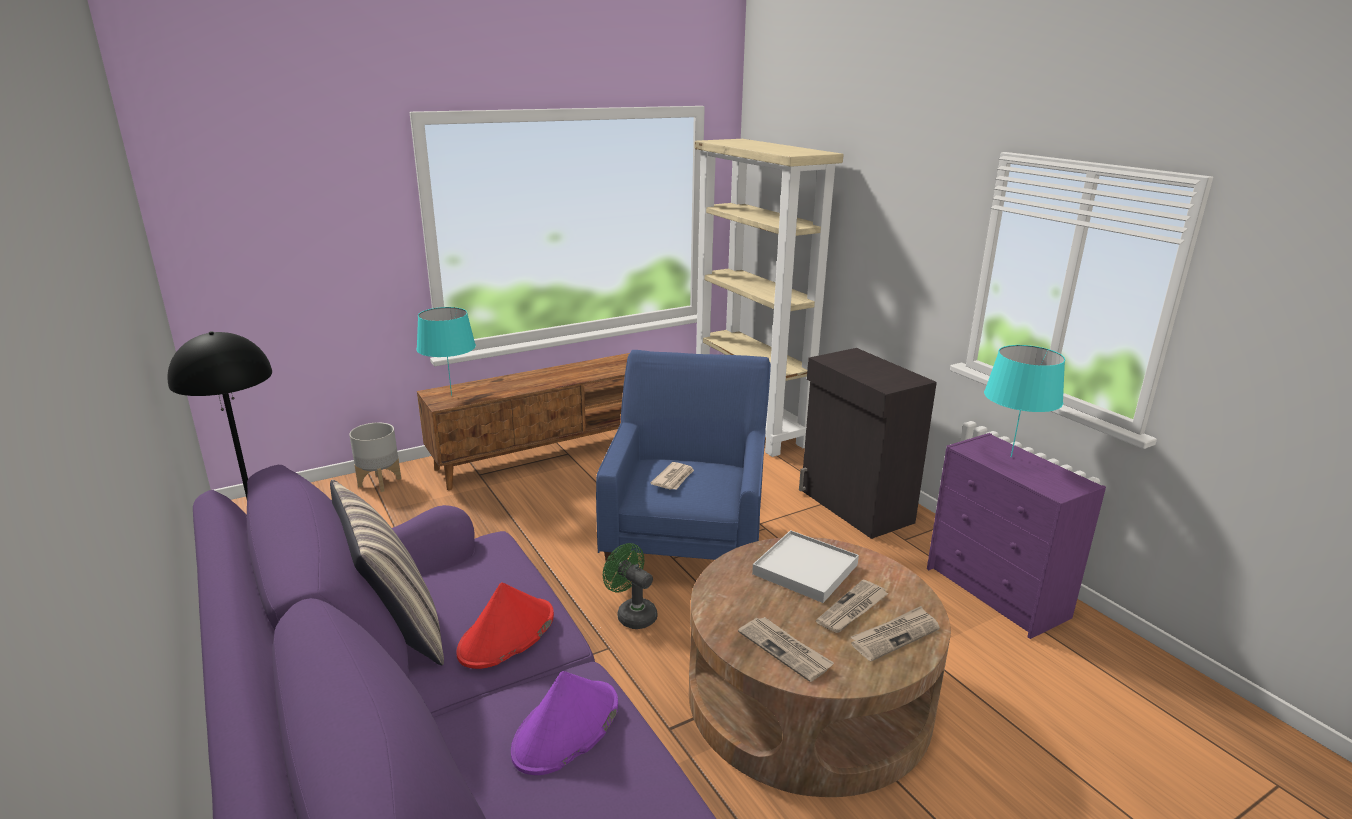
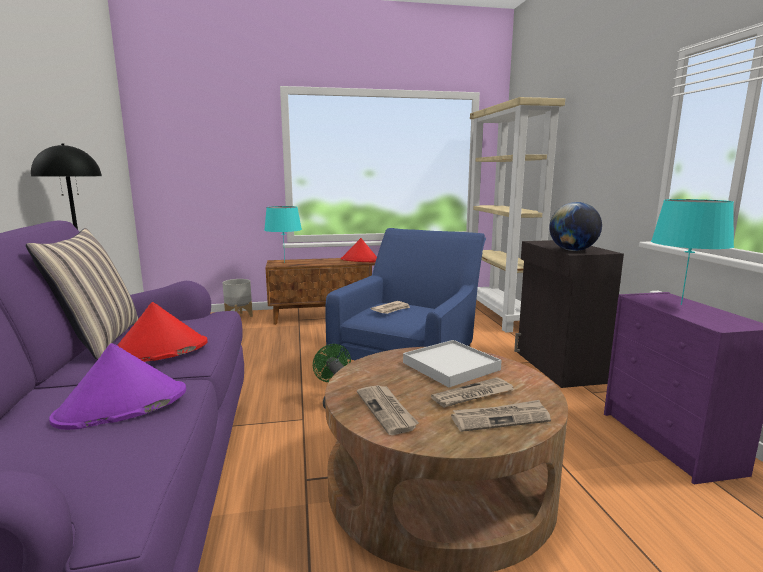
camera: 20 degrees right, 10 degrees down
(561, 376) = (360, 260): none -> red hat
(881, 380) = (572, 250): none -> globe

